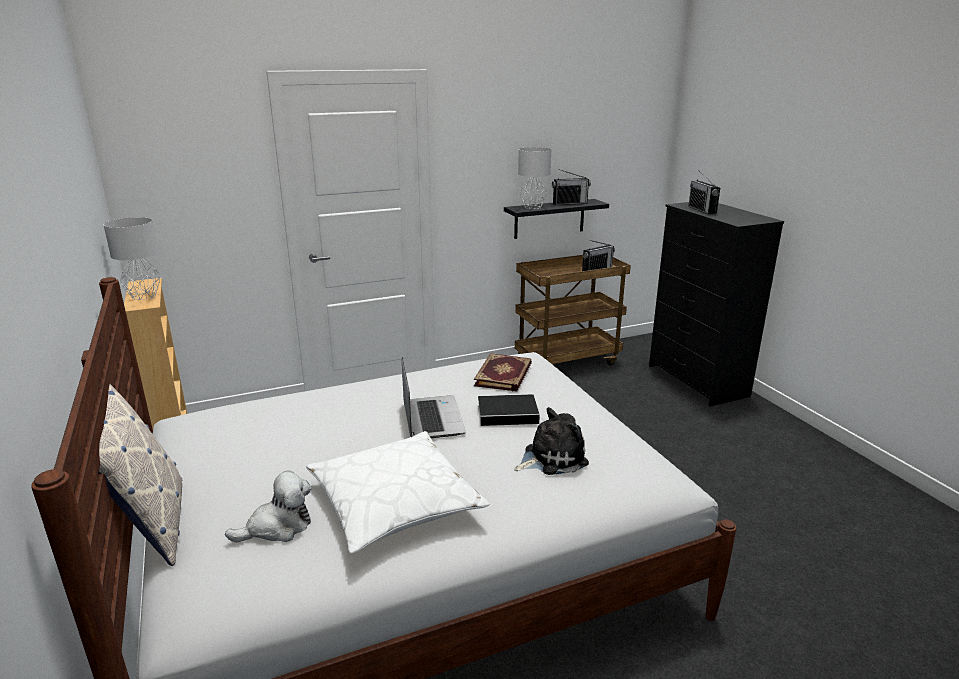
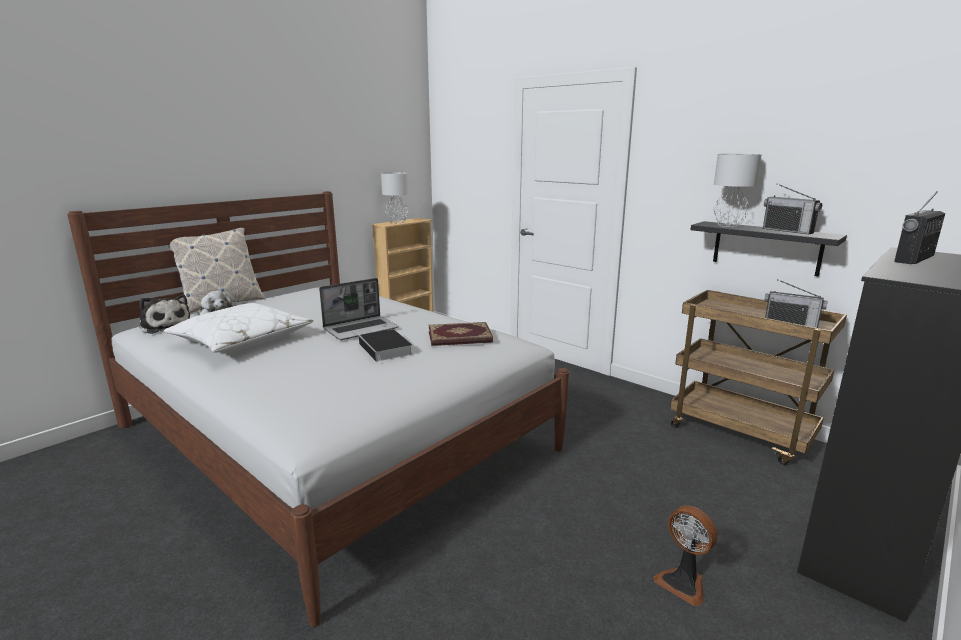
camera: 65 degrees right, 5 degrees down
(551, 458) = (319, 374): plush toy -> plush toy (165, 326)
(708, 443) = (683, 583): none -> fan

